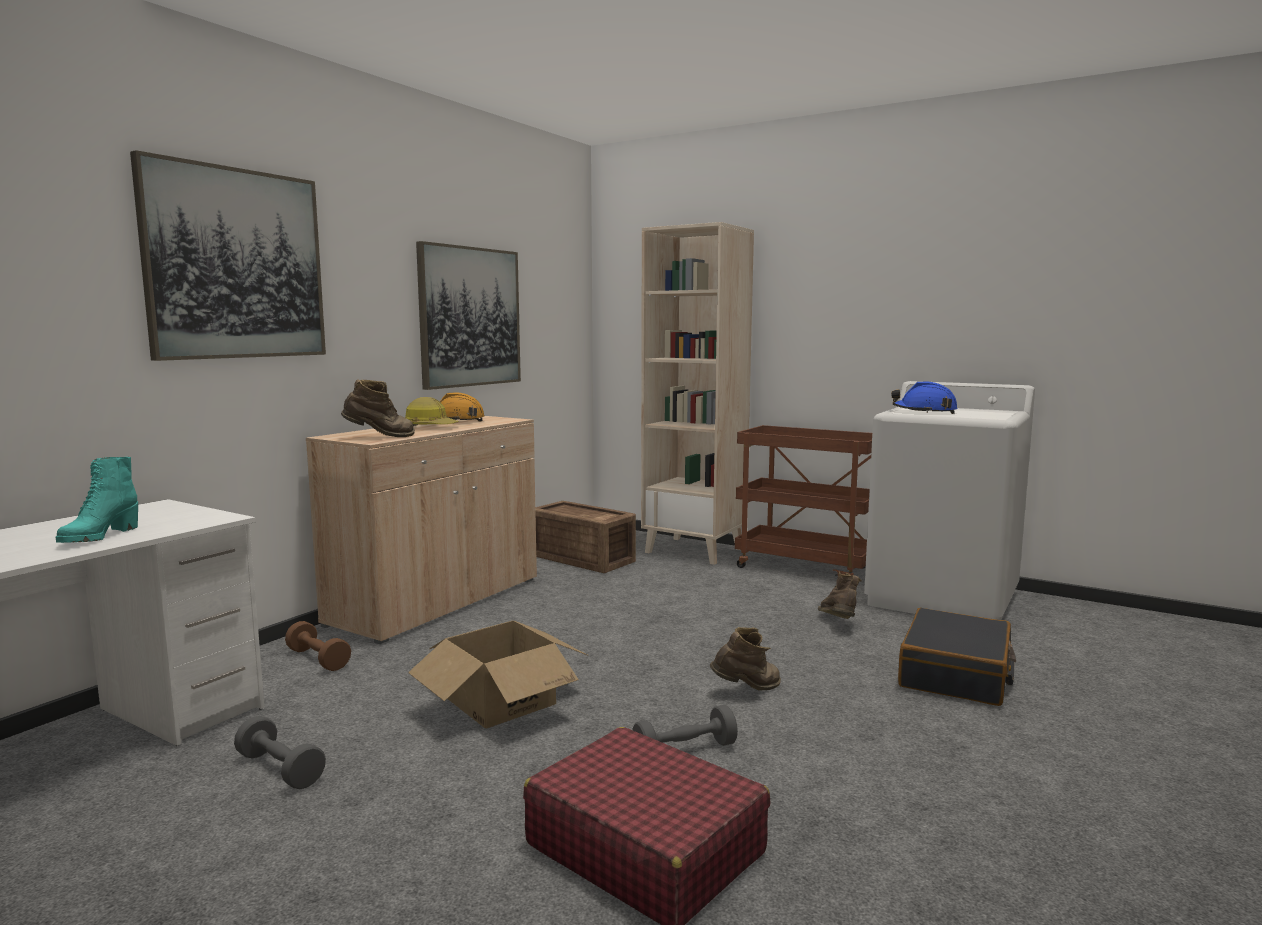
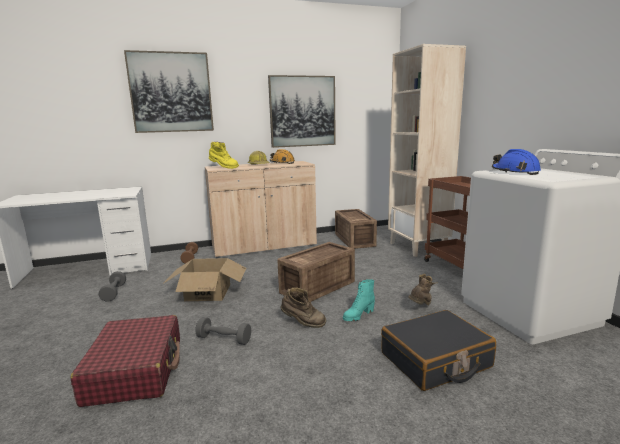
camera: 40 degrees right, 5 degrees up
(99, 537) = (85, 196): turquoise boot -> turquoise boot (358, 315)
(379, 437) = (223, 168): brown boot -> yellow boot
(670, 638) = (319, 287): none -> crate

